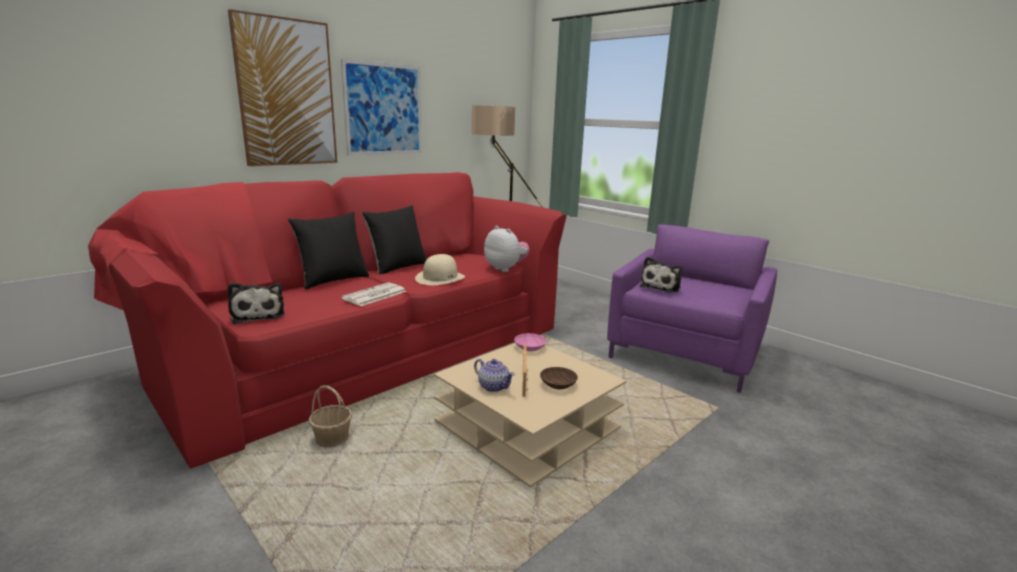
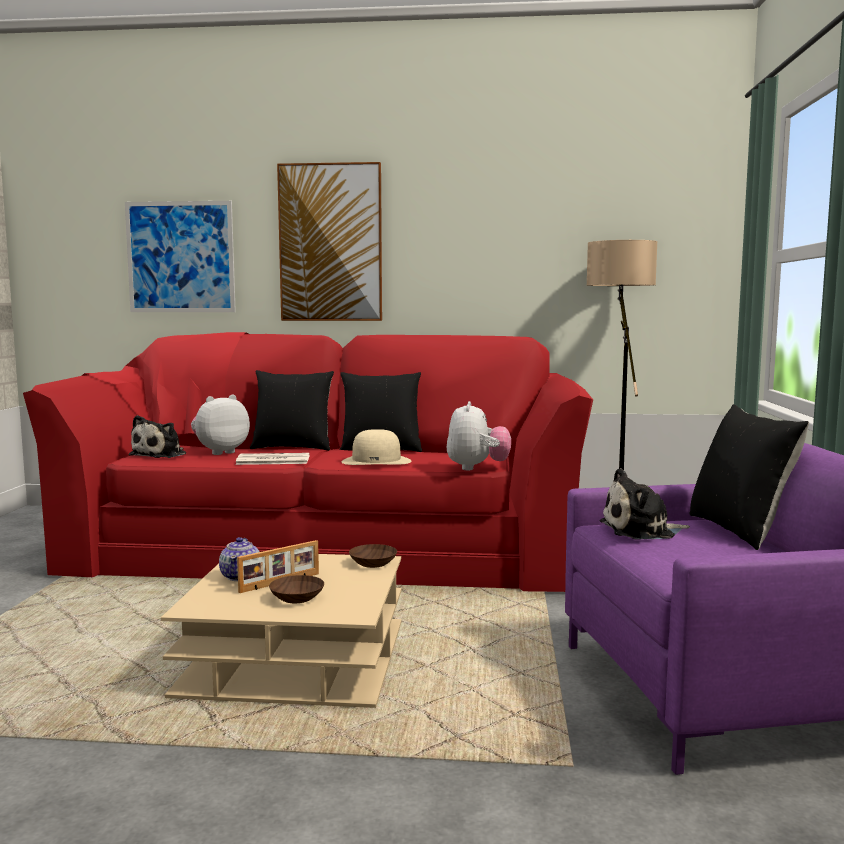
camera: 50 degrees right, 10 degrees down
(293, 298) = (220, 452): none -> plush toy
(332, 438) = (147, 595): basket -> none
(384, 109) = (453, 256): picture -> picture (180, 257)
(530, 348) = (372, 564): pink bowl -> brown bowl
(683, 276) = (740, 530): none -> black pillow

